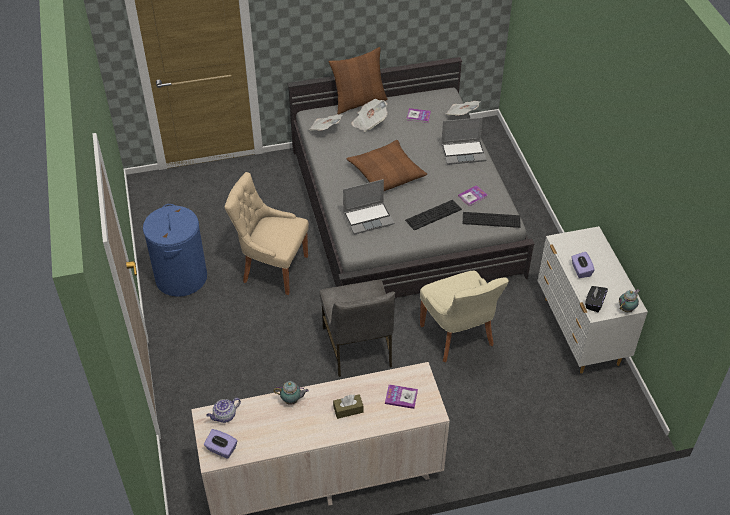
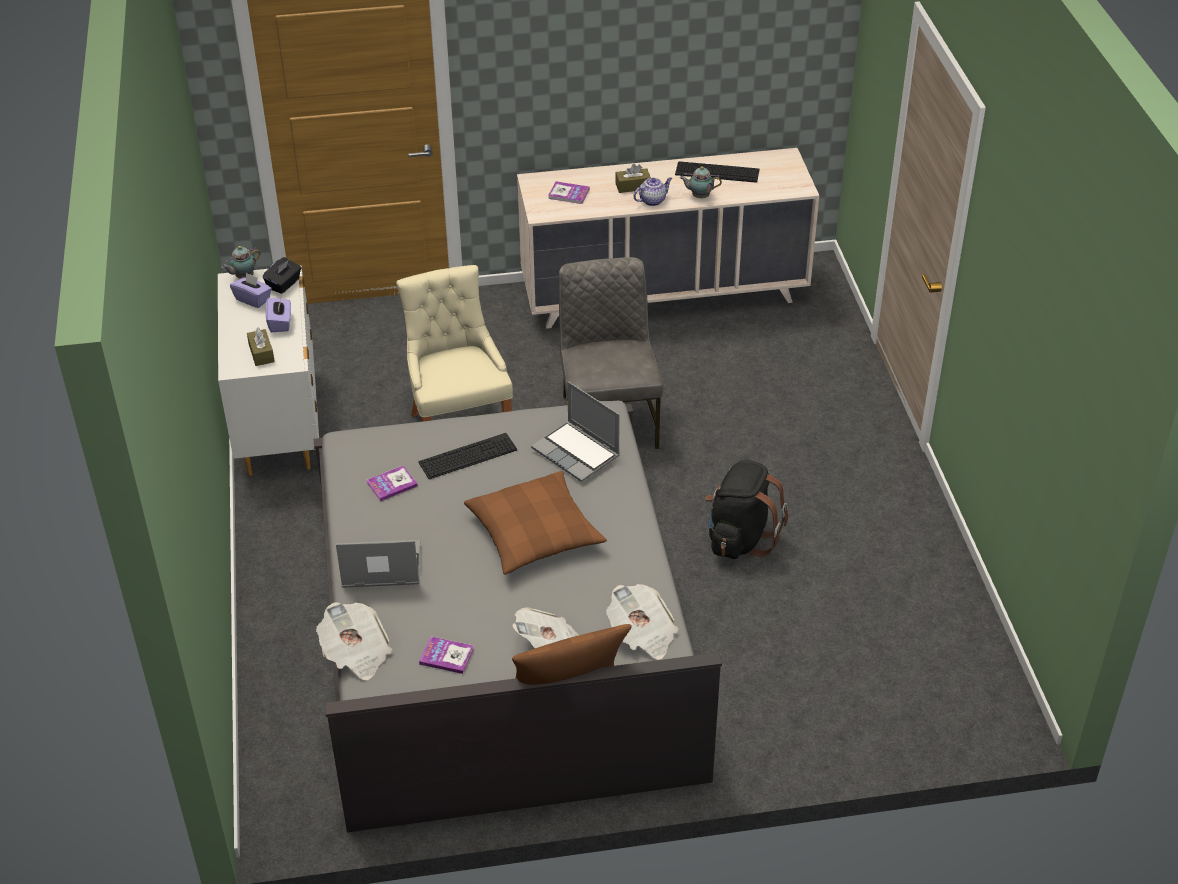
camera: 175 degrees left, 5 degrees down
(181, 277) = (892, 532): blue laundry basket -> none
(221, 449) = (777, 162): purple tissue box -> purple tissue box (253, 299)
(224, 416) = (778, 187): teapot -> teapot (652, 200)
(272, 268) = (740, 538): beige chair -> black backpack
(369, 218) = (577, 453): laptop -> laptop turned 120 degrees counterclockwise
(491, 220) = (375, 443): keyboard -> keyboard (717, 172)
(581, 246) = (261, 353): none -> brown tissue box

